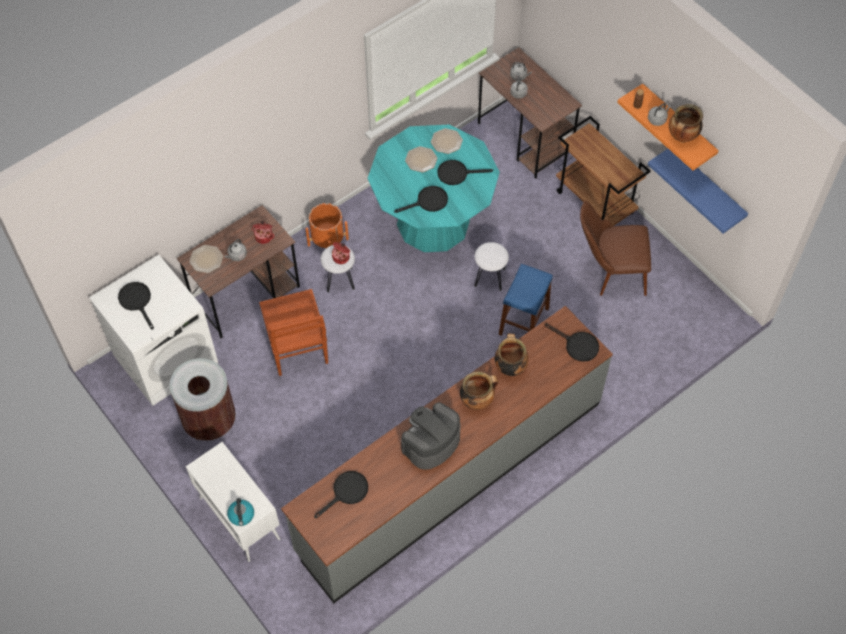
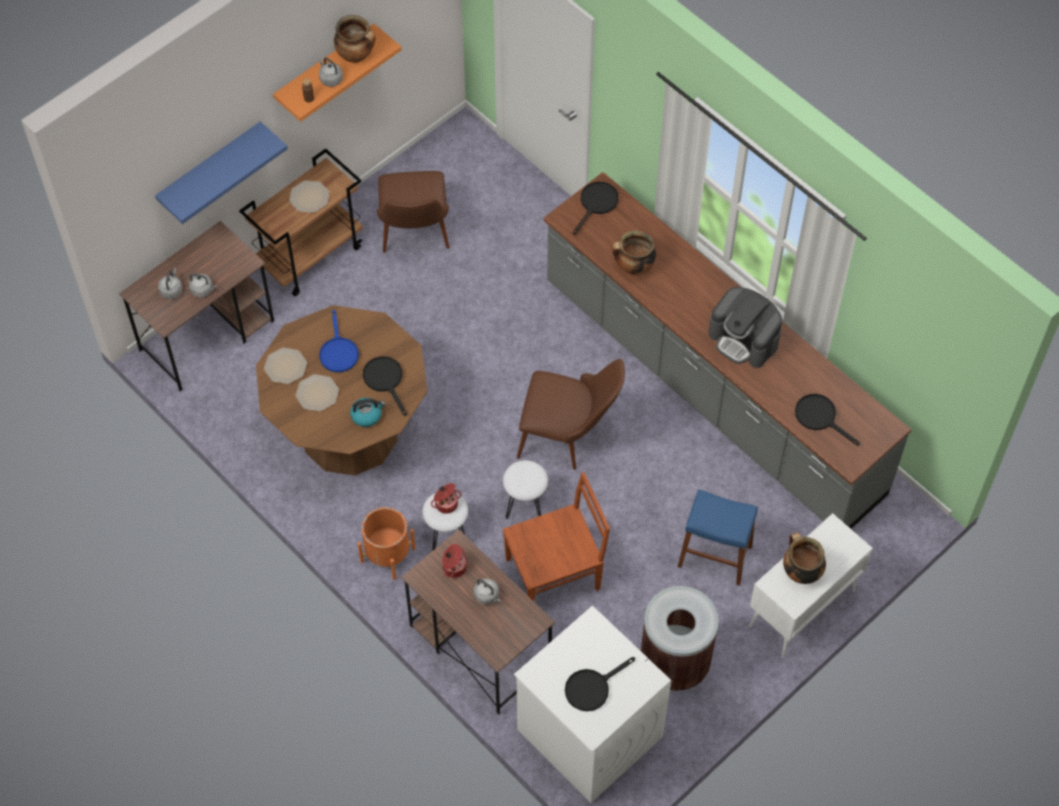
camera: 95 degrees left, 0 degrees up
(206, 259) = (496, 633): plate -> plate (309, 197)
(241, 515) = (848, 547): kettle -> kettle (367, 415)
(415, 366) = (568, 437): none -> brown chair
(433, 222) = (350, 433): turquoise dining table -> brown dining table
(457, 173) = (338, 351): black frying pan -> blue frying pan
(477, 400) = (682, 297): cooking pot -> cooking pot (800, 572)
(489, 277) = (432, 364): white stool -> white stool (526, 504)
(523, 321) = (493, 325): blue stool -> blue stool (715, 556)
(707, 187) = (378, 71): blue shelf -> blue shelf (210, 168)

